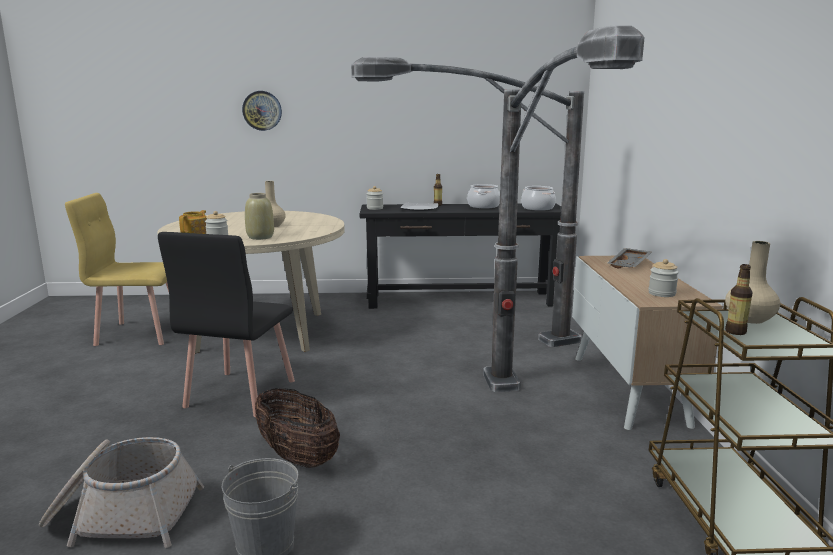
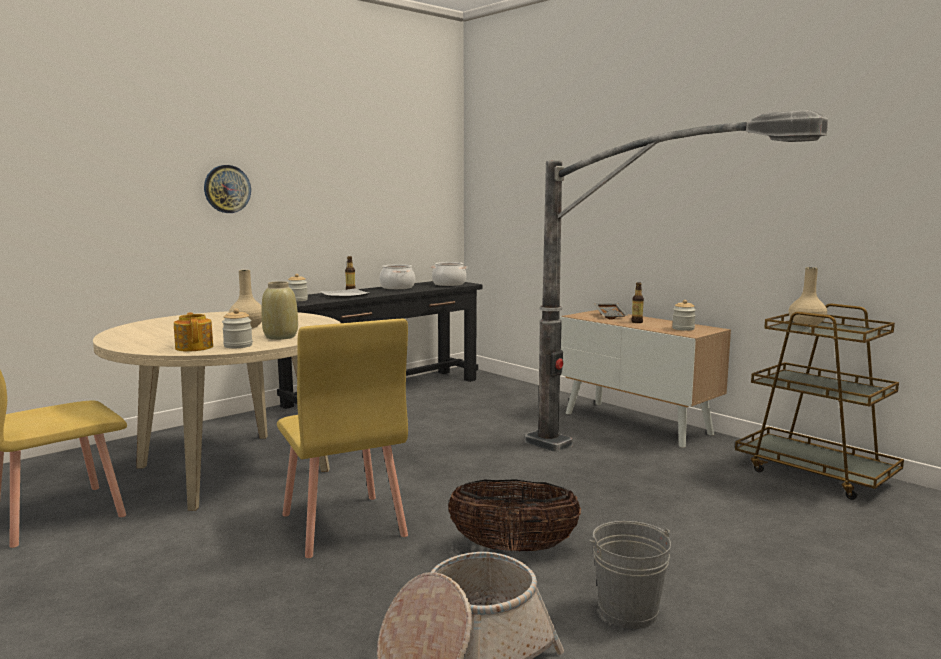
camera: 40 degrees left, 5 degrees down
(239, 394) = (342, 525): black chair -> yellow chair
(262, 110) = (136, 186): wall clock -> wall clock (227, 189)
(475, 353) = (487, 429): floor lamp -> none
(735, 332) = (822, 331): bottle -> bottle (637, 322)

